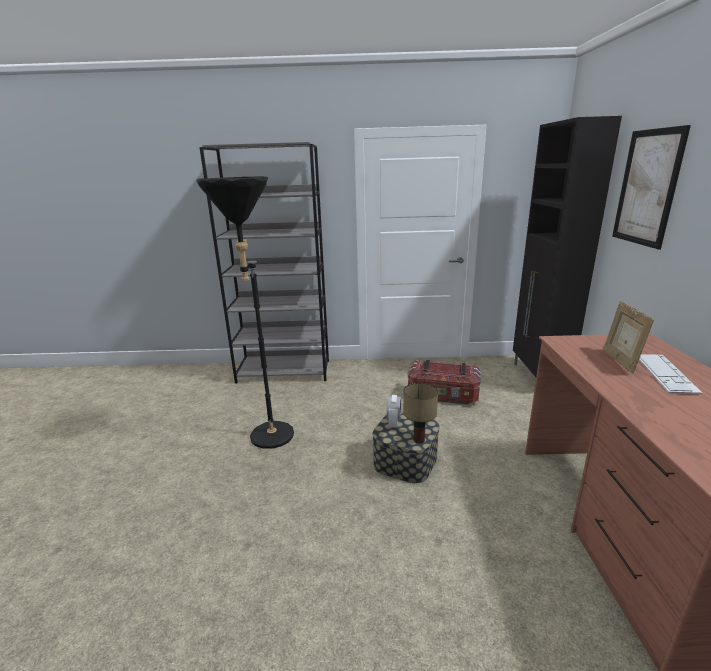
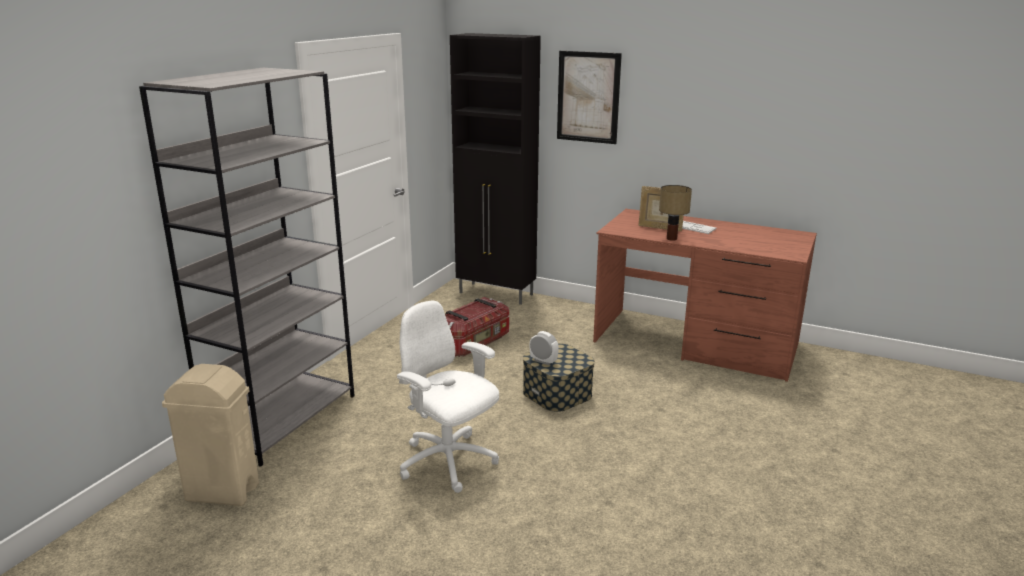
camera: 65 degrees left, 0 degrees up
(208, 383) = (222, 492): none -> beige trash can
(268, 441) = (448, 463): black floor lamp -> white office chair
(418, 439) = (579, 358): table lamp -> table lamp (671, 238)

